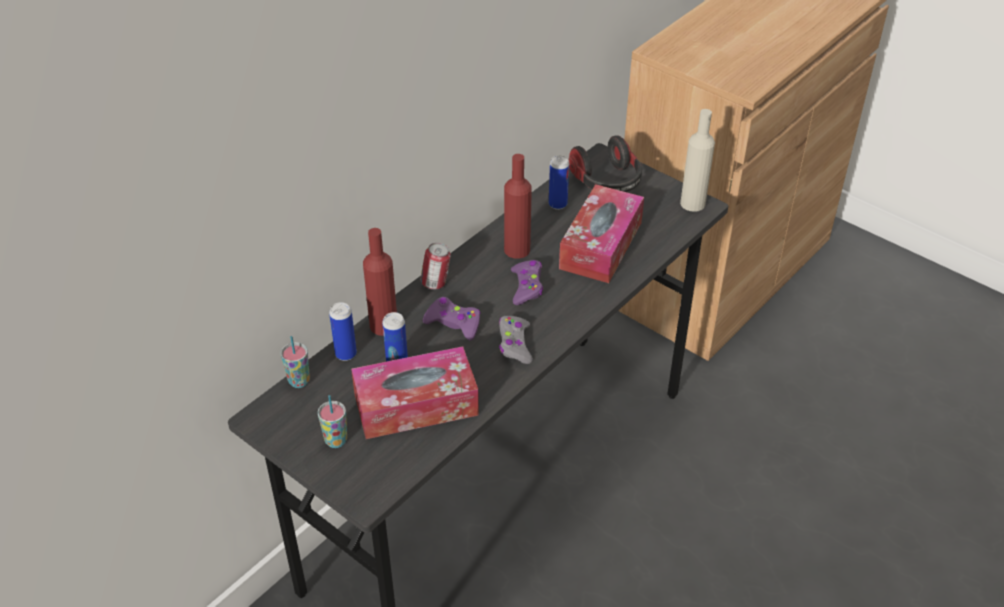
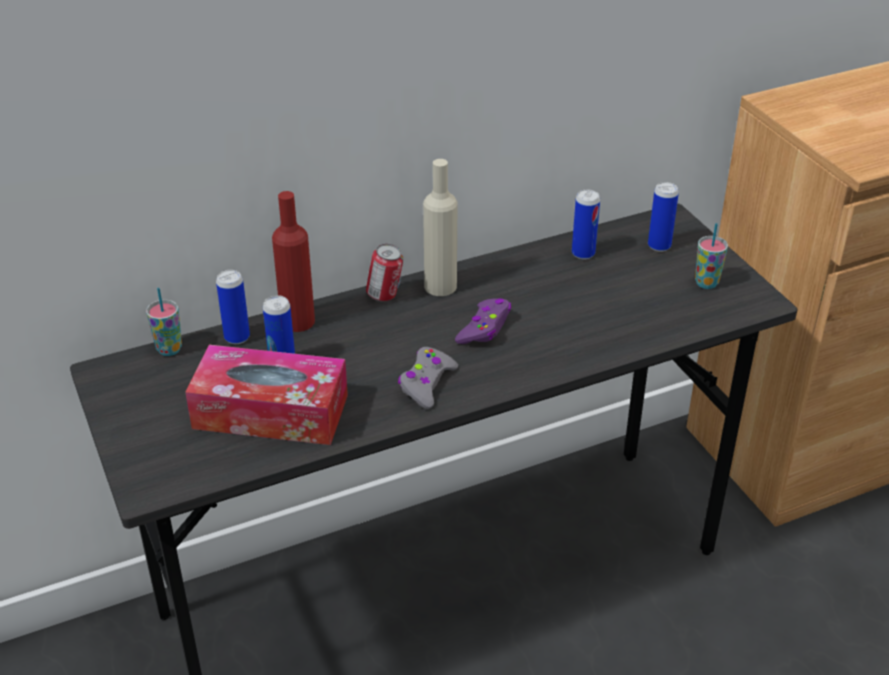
camera: 25 degrees right, 5 degrees down
(336, 441) = (160, 420): cup -> cup (706, 283)
(453, 323) = (374, 341): purple game controller -> none
(517, 249) = (501, 287): red bottle -> none
(601, 245) = (604, 309): tissue box -> none
(607, 182) = (659, 246): headphones -> can
(692, 203) = (751, 295): beige bottle -> beige bottle (440, 286)

